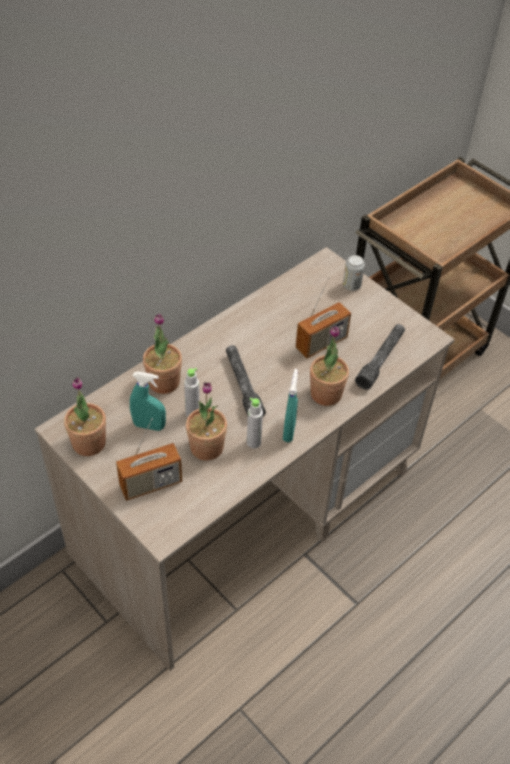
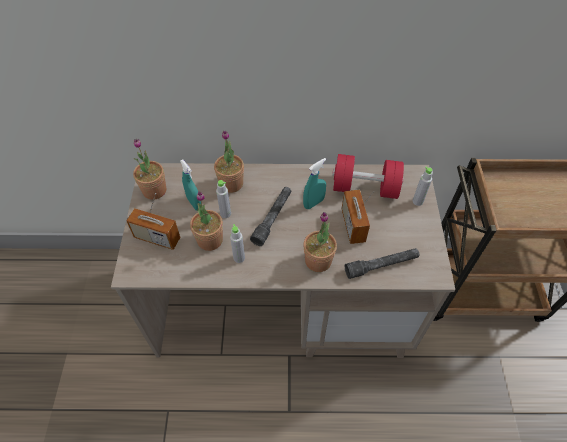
camera: 45 degrees right, 5 degrees up
(289, 431) = (268, 267): turquoise spray bottle -> turquoise spray bottle (313, 203)
(294, 303) = (365, 188): none -> red dumbbell
(321, 343) = (353, 225): radio -> radio turned 75 degrees clockwise
(351, 285) = (417, 201): can -> grey bottle

